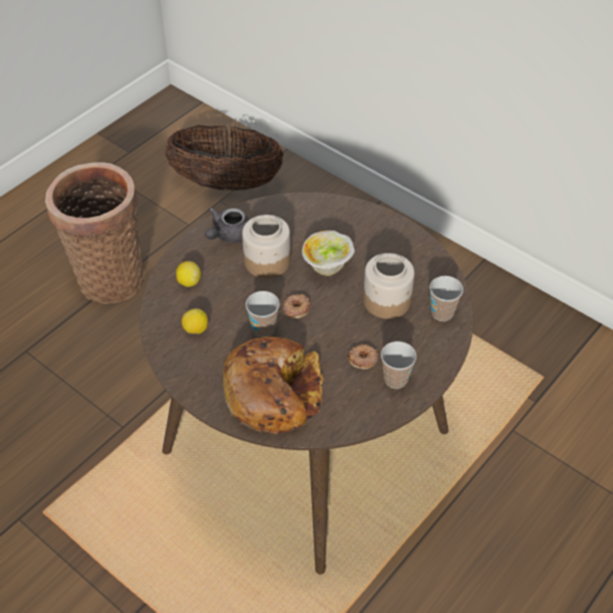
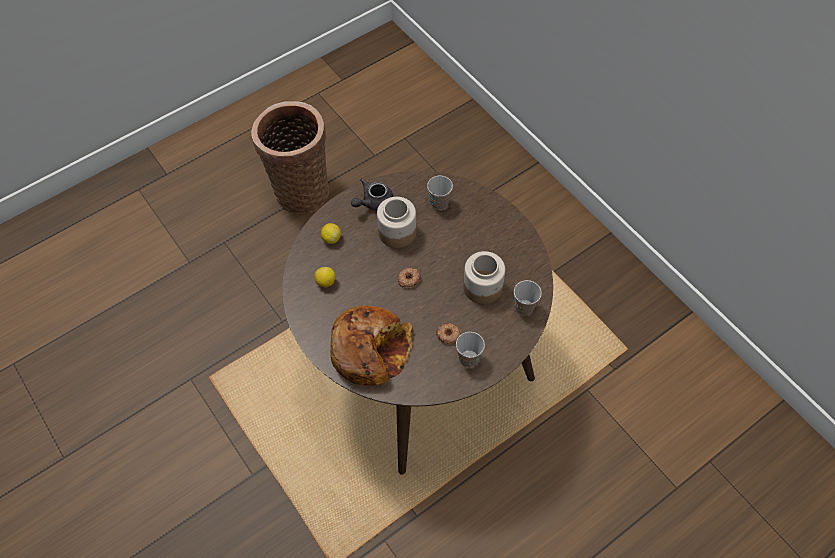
camera: 15 degrees right, 10 degrees up
(226, 183) = (414, 122): basket -> none
(263, 328) = (378, 292): cup -> cup (439, 203)
(328, 268) = (444, 248): bowl -> none

